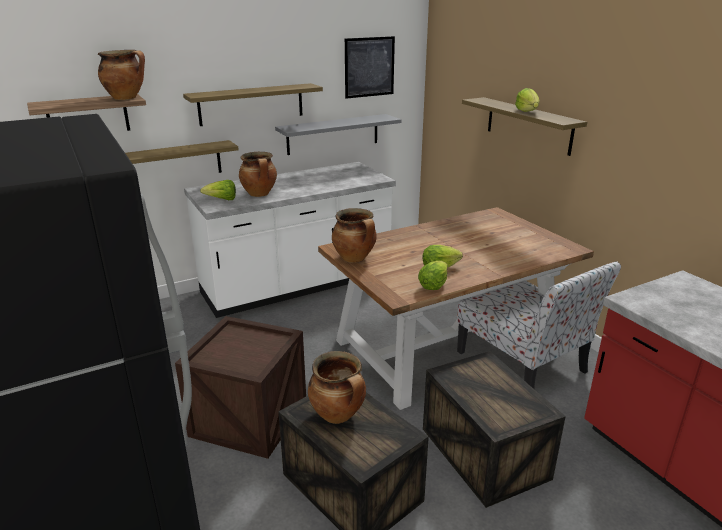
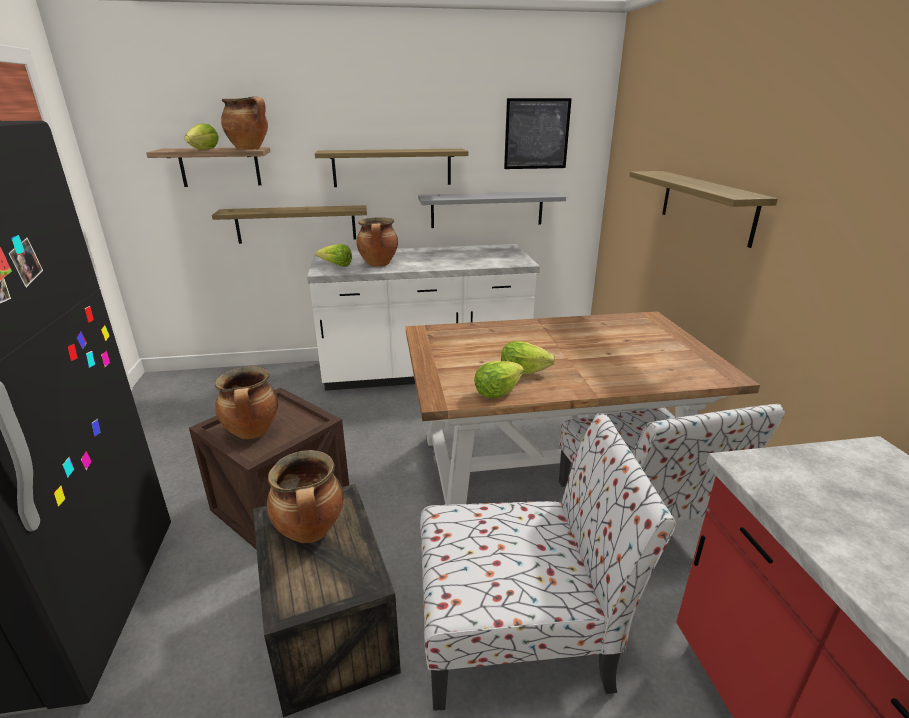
camera: 20 degrees right, 0 degrees up
(355, 258) = (432, 345): cooking pot -> cooking pot (253, 432)
(485, 454) = (518, 631): crate -> chair
(527, 112) = (700, 185): lettuce -> lettuce (204, 150)

